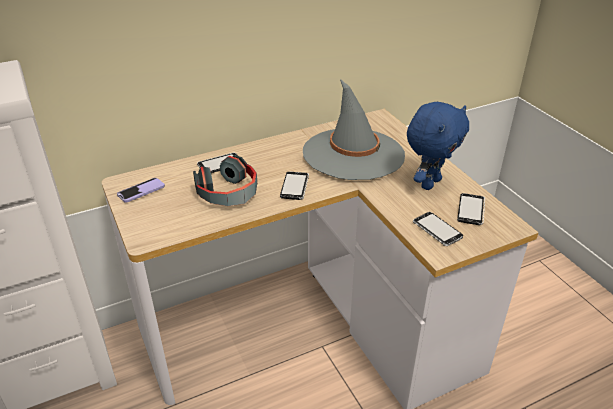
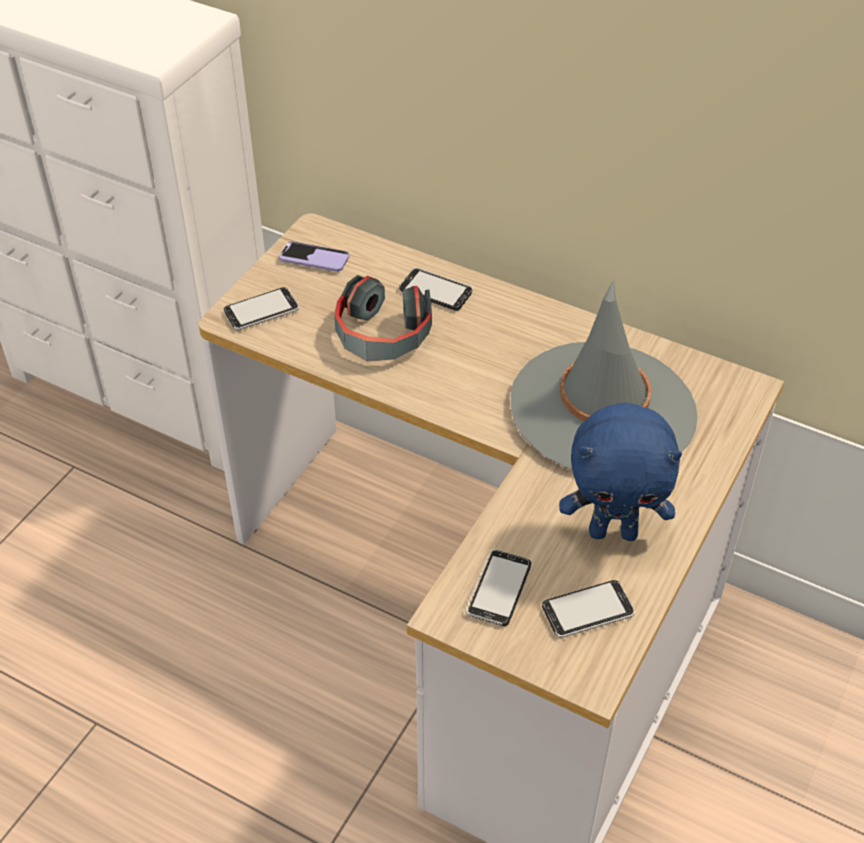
camera: 55 degrees right, 10 degrees up
(294, 187) = (458, 389): phone -> phone (261, 311)

